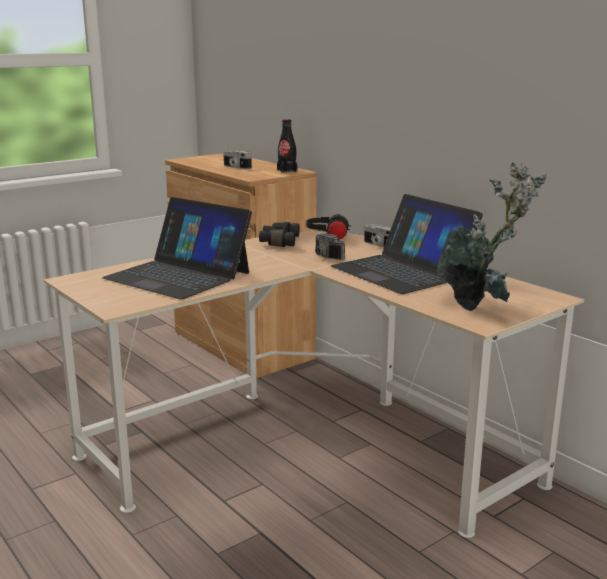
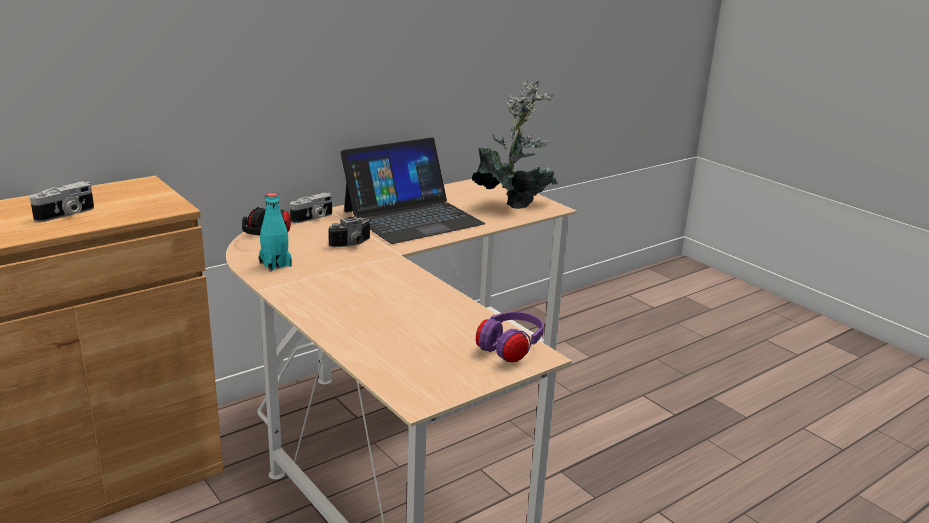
camera: 90 degrees left, 5 degrees up
(126, 301) = (509, 350): none -> purple headphones
(178, 275) = (410, 323): laptop -> none
(278, 242) = (275, 264): black binoculars -> turquoise bottle
(287, 171) = (136, 188): black bottle -> none

